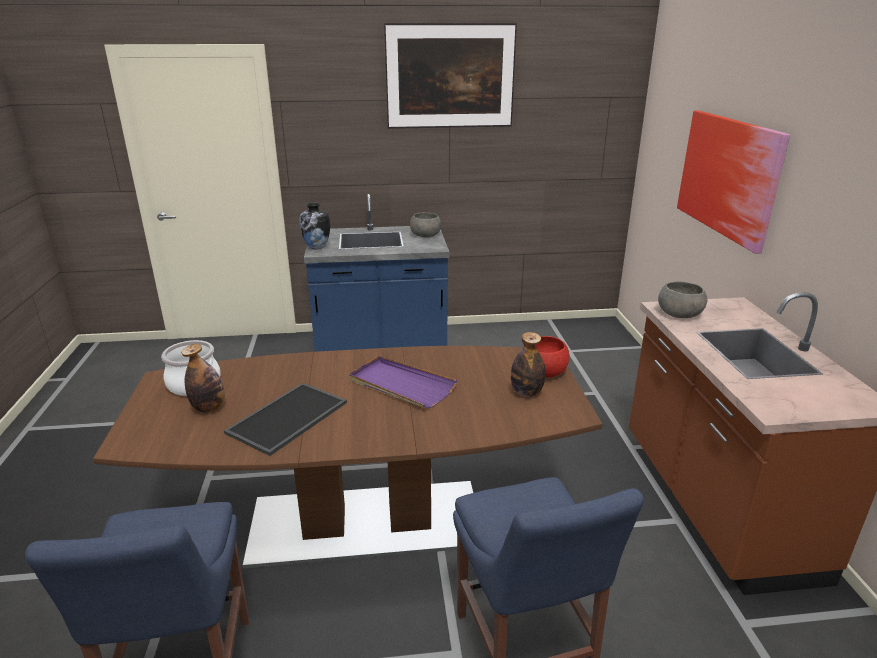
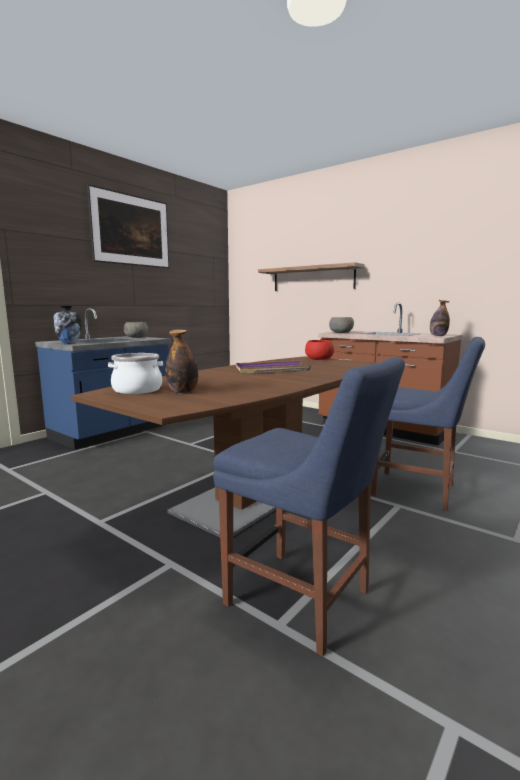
camera: 45 degrees left, 15 degrees down
(288, 418) = (249, 384): tray -> none
(526, 392) = (331, 363): bottle -> bottle (438, 336)
(728, 176) = (312, 278): picture -> shelf

